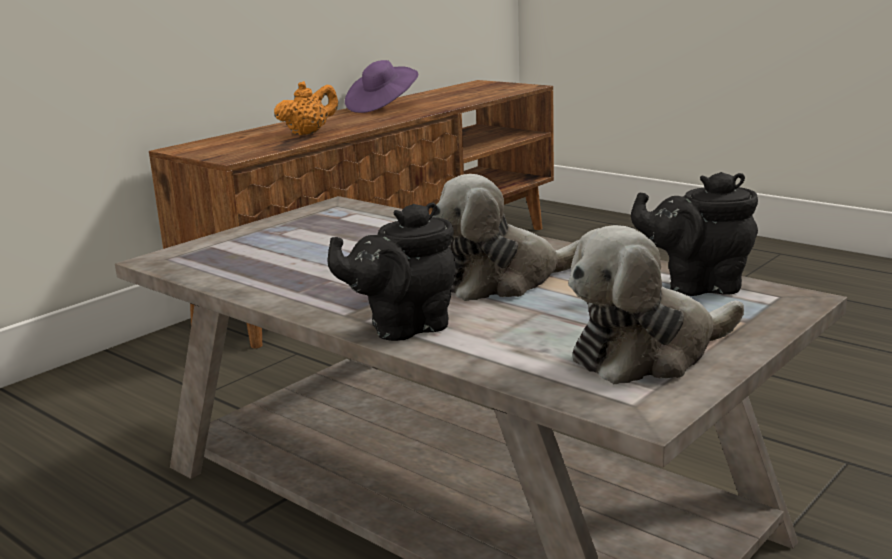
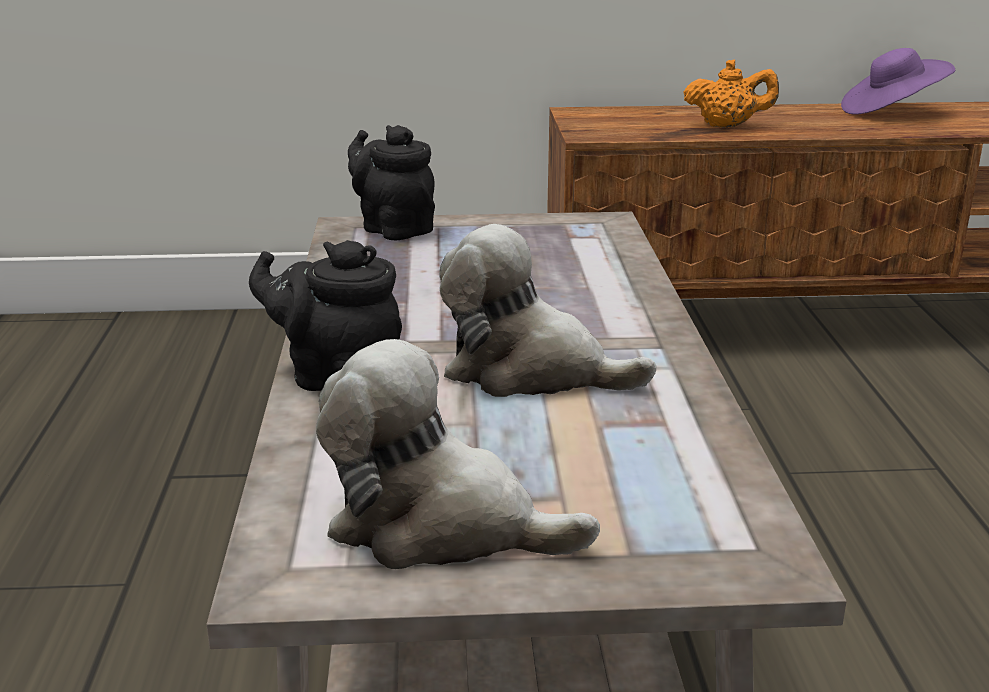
camera: 45 degrees right, 5 degrees up
(697, 286) = (698, 481): black teapot -> black teapot (393, 228)

